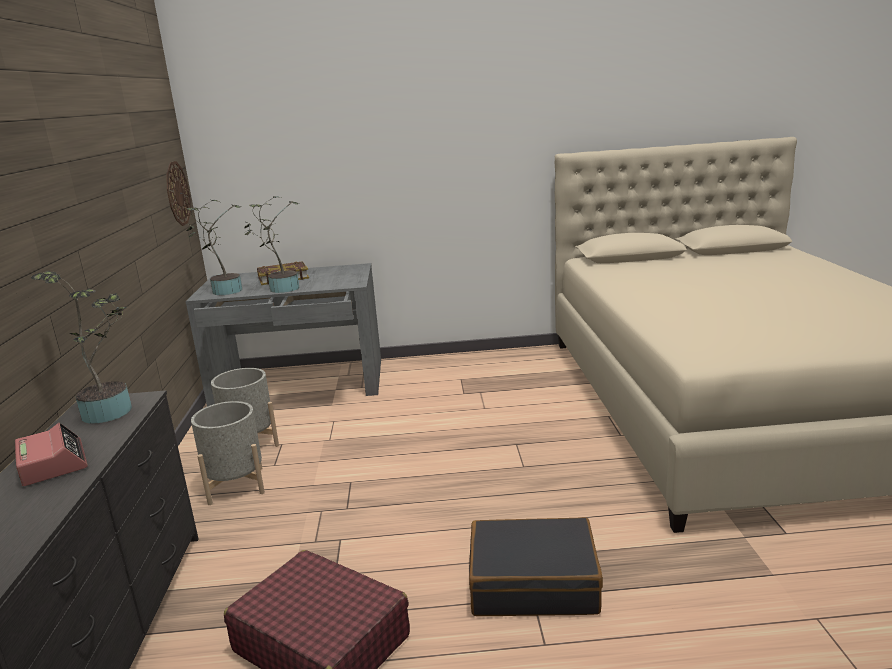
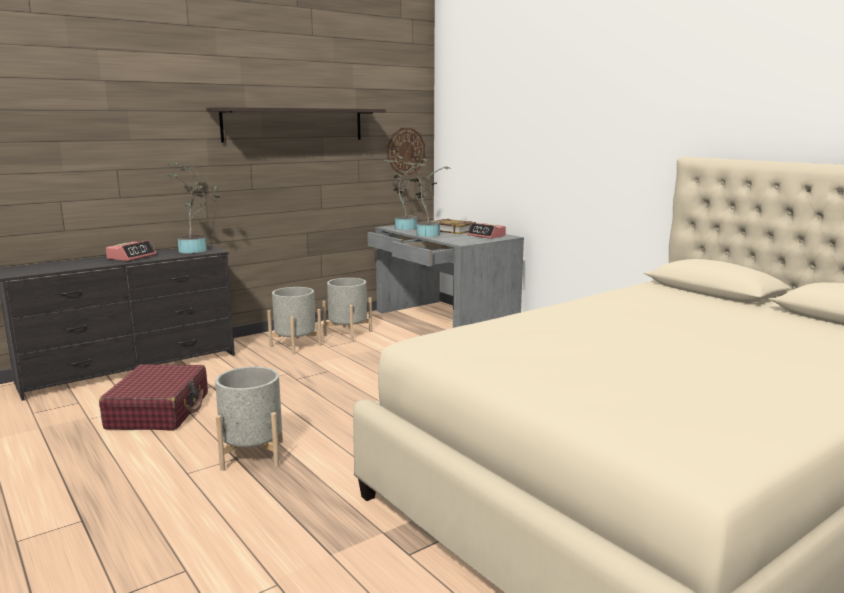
camera: 55 degrees right, 5 degrees down
(100, 176) = (294, 124): none -> shelf
(339, 272) = (486, 236): none -> alarm clock
(533, 582) = (252, 455): black suitcase -> grey planter

